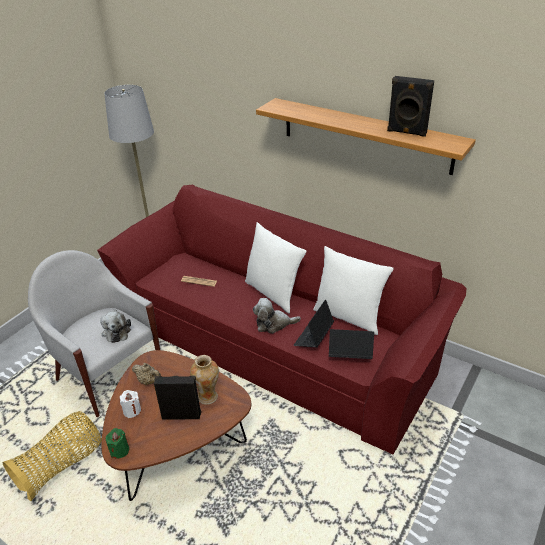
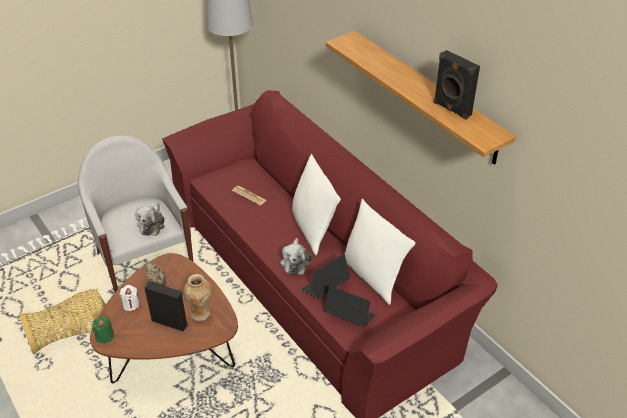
camera: 20 degrees right, 5 degrees up
(273, 324) = (295, 262): plush toy -> plush toy turned 105 degrees counterclockwise

